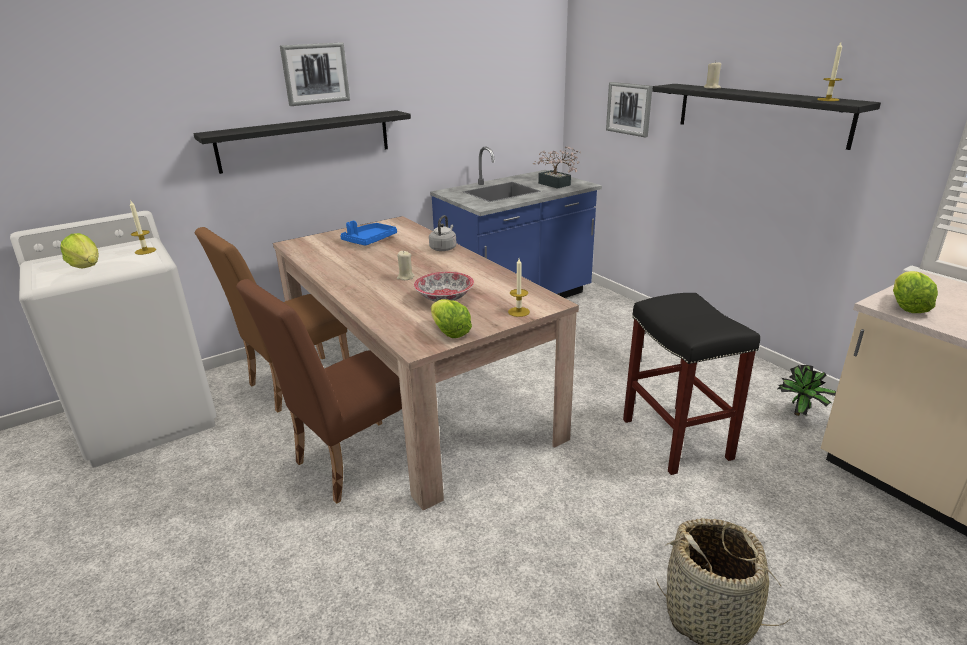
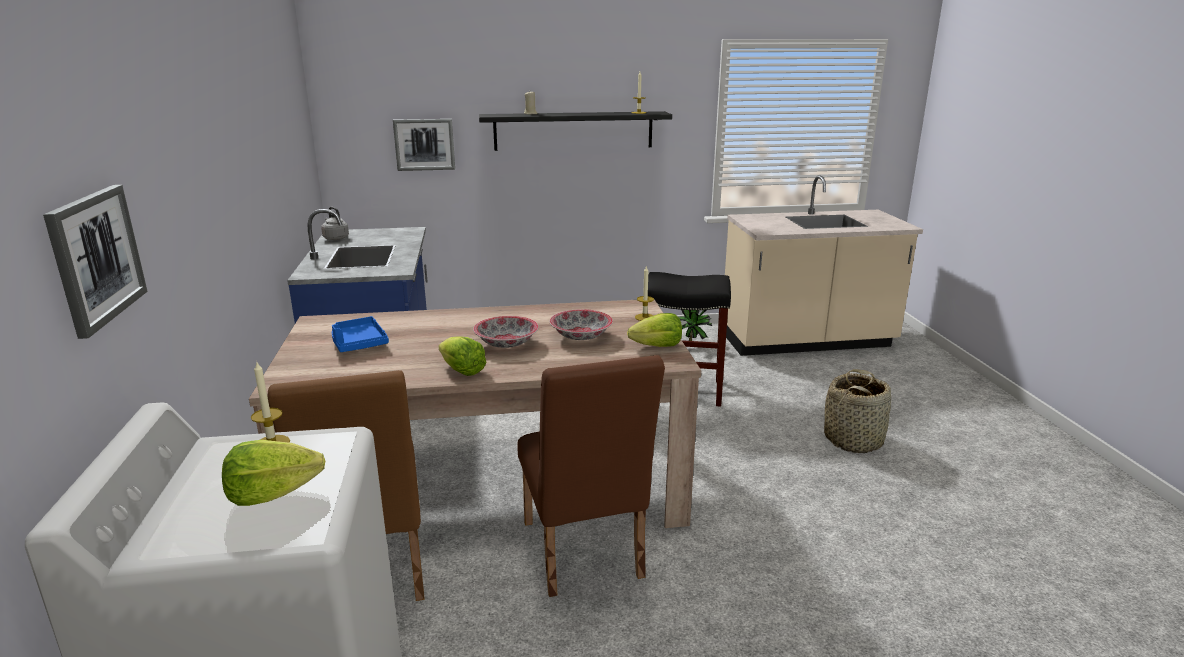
camera: 65 degrees left, 5 degrees down
(306, 140) = (214, 236): black shelf -> none
(315, 74) = (206, 135): picture -> picture (96, 257)
(405, 277) = (506, 343): beige candle -> bowl
(443, 248) = (450, 315): grey kettle -> grey kettle (335, 238)
(556, 185) = (389, 237): potted plant -> none
(906, 306) = (770, 229): lettuce -> lettuce (462, 371)

